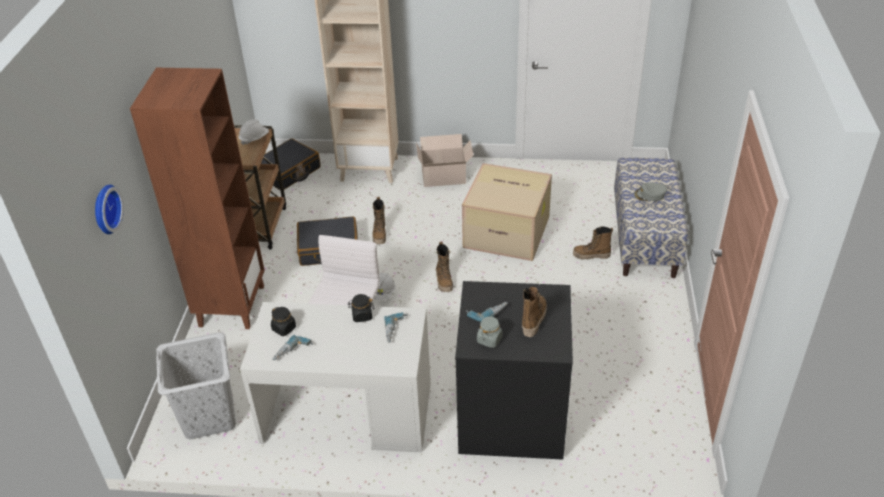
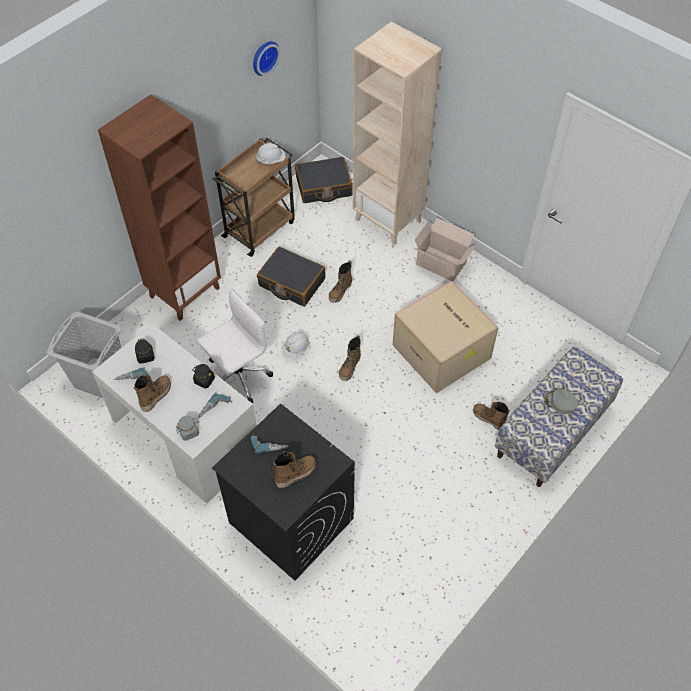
camera: 35 degrees right, 15 degrees up
(104, 209) = (42, 205): wall clock -> wall clock (263, 57)
(327, 351) = (156, 395): none -> boot
(489, 339) = (248, 469): grey jar -> grey jar (189, 432)

